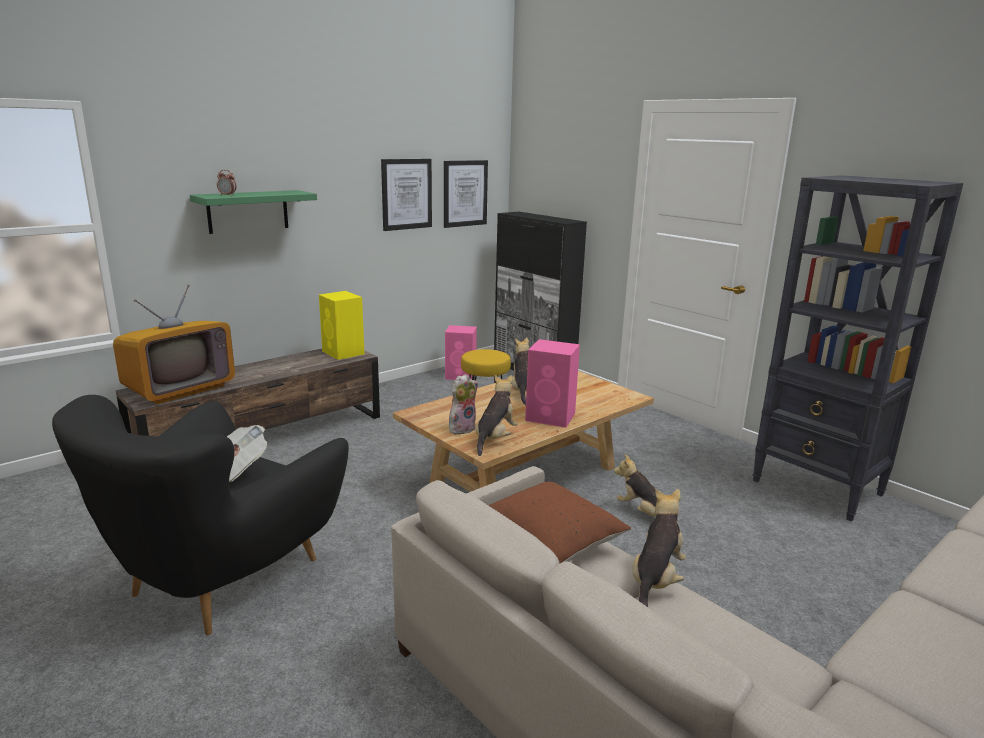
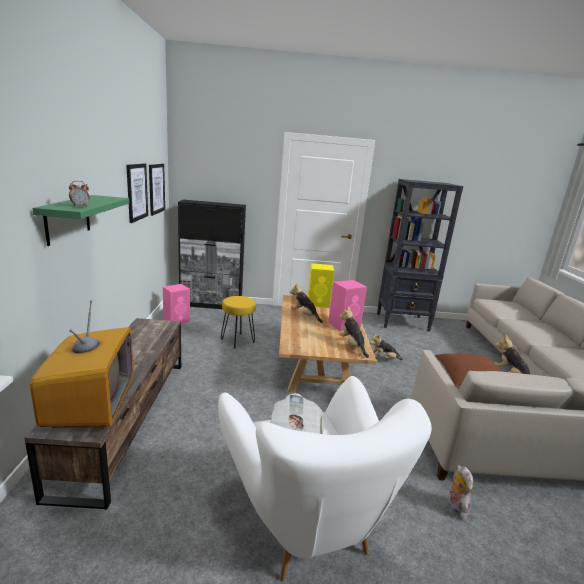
camera: 50 degrees left, 0 degrees up
(222, 579) = (306, 520): black armchair -> white armchair
(343, 353) = (152, 326): yellow speaker -> yellow speaker (318, 303)
(462, 428) = (329, 347): plush toy -> plush toy (454, 508)

